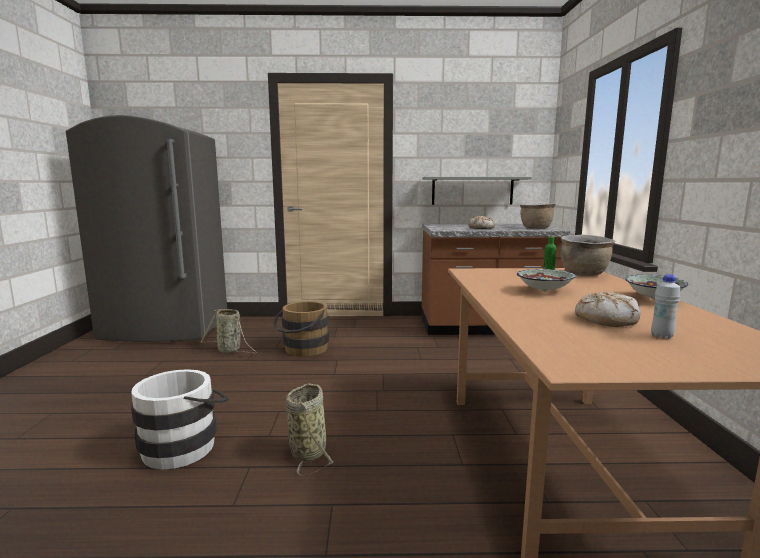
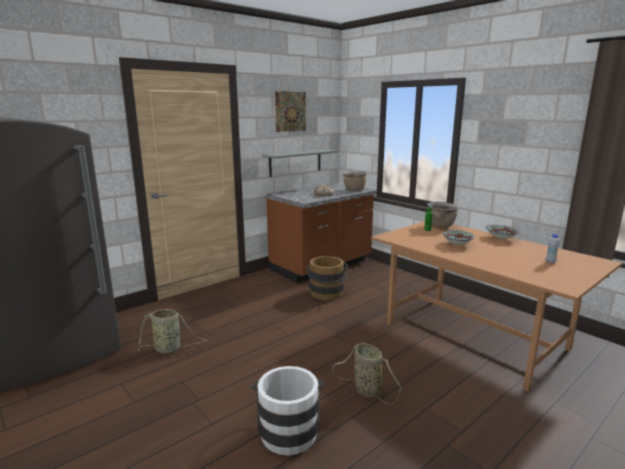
camera: 40 degrees left, 5 degrees up
(303, 350) = (232, 325): brown bucket -> brown bucket (326, 294)
(468, 126) = (290, 111): none -> picture
(606, 319) = (518, 257): bread -> none

